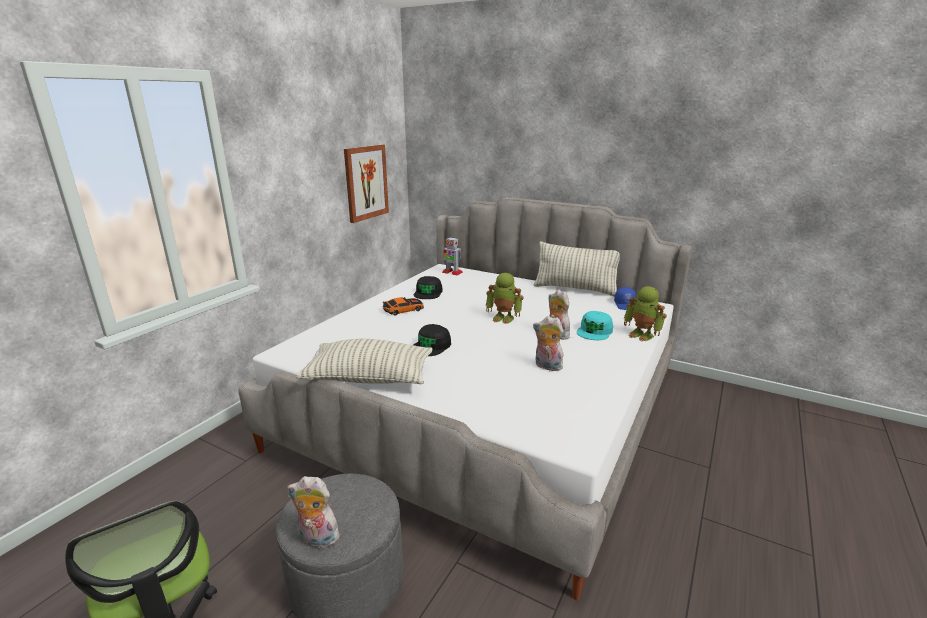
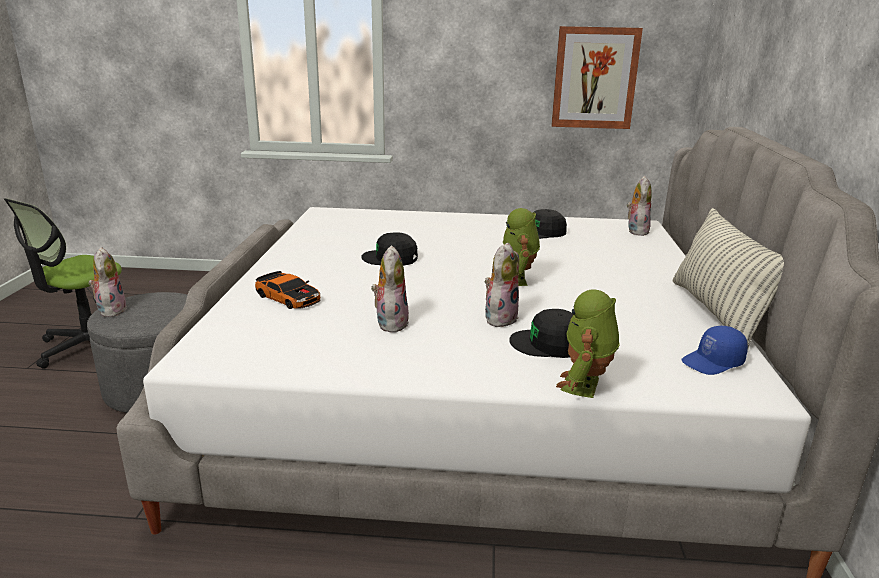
camera: 65 degrees right, 0 degrees up
(369, 378) = (296, 248): pillow -> none
(403, 309) = (474, 231): toy car -> toy car (289, 297)
(452, 272) = (636, 231): toy robot -> plush toy
(595, 331) = (548, 344): turquoise cap -> black cap

